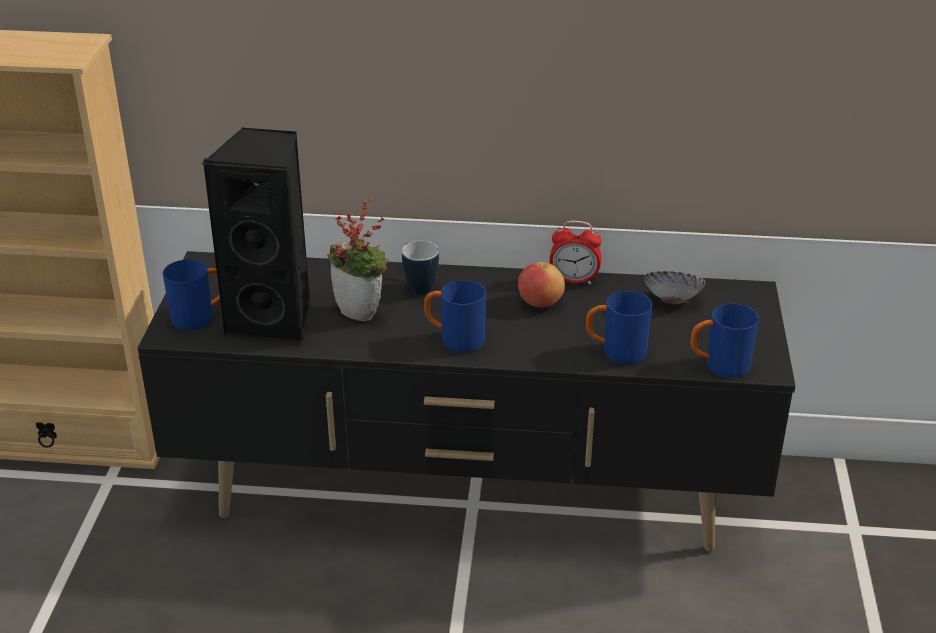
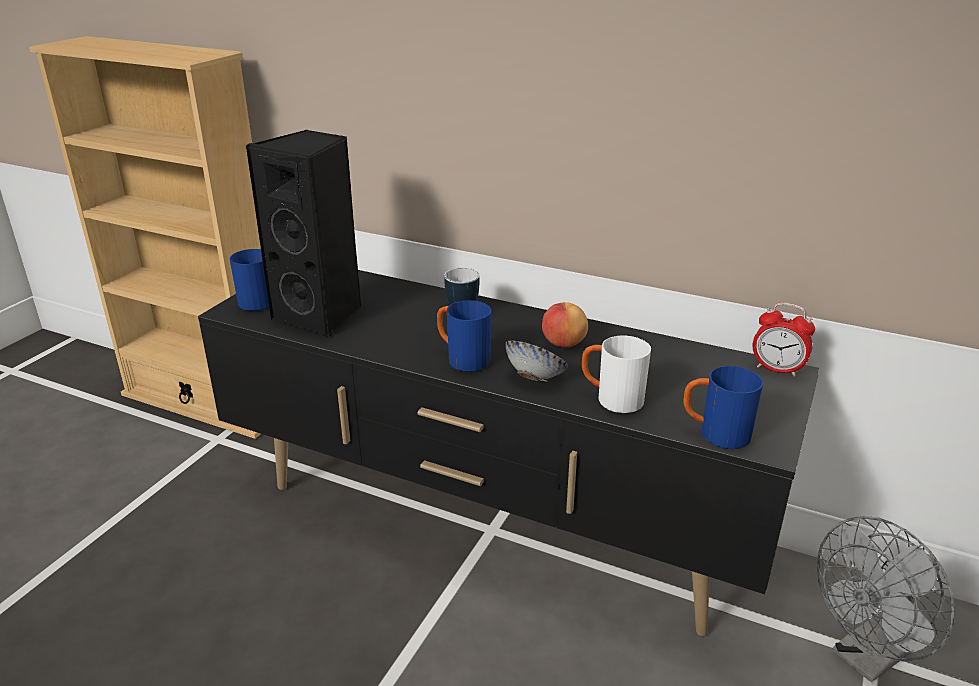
camera: 20 degrees right, 5 degrees down
(362, 312) = (398, 322): potted plant -> none
(574, 280) = (608, 331): alarm clock -> alarm clock (777, 369)
(615, 352) = (611, 399): blue mug -> white mug
(672, 301) = (696, 365): bowl -> bowl (534, 378)
(850, 532) = (867, 657): none -> grey fan

